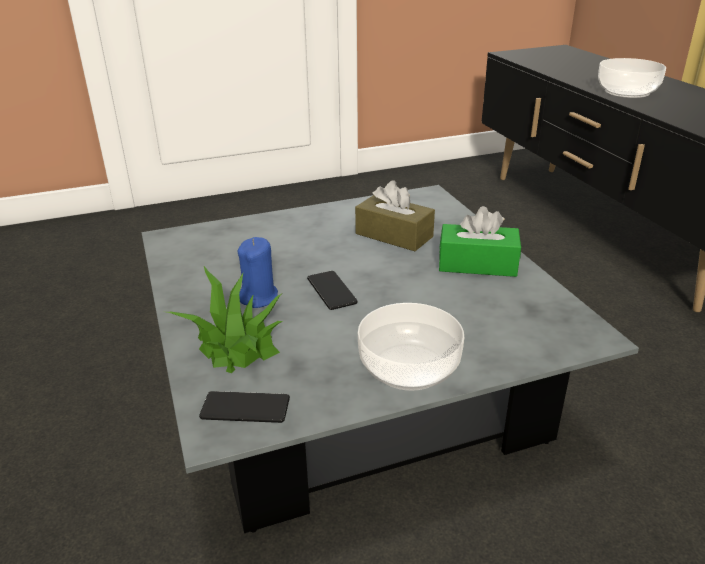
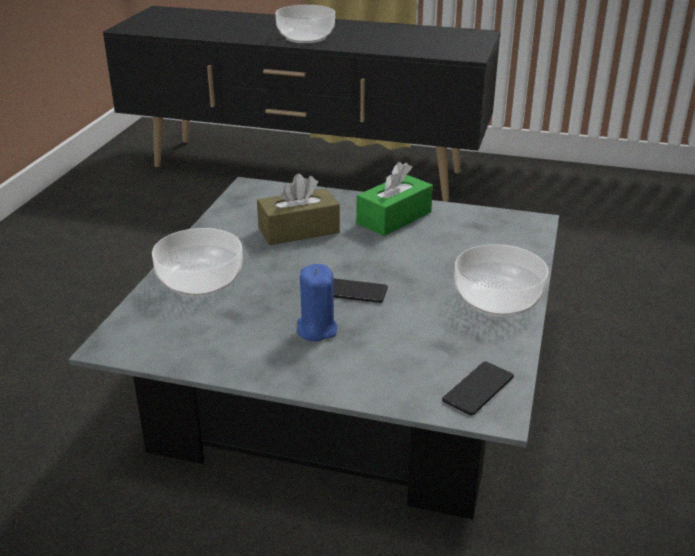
camera: 55 degrees left, 0 degrees up
(237, 344) = (380, 365): potted plant -> none
(273, 231) = (199, 281): none -> bowl

